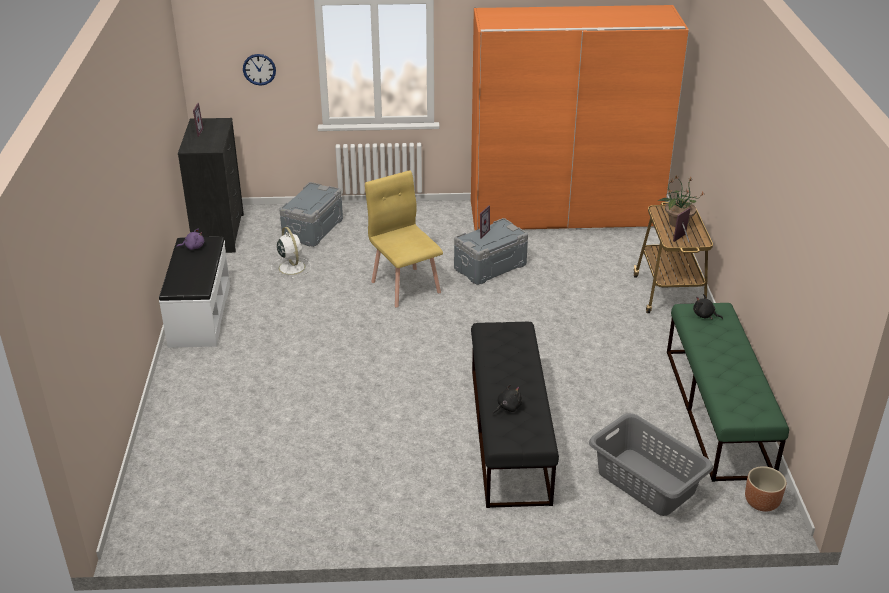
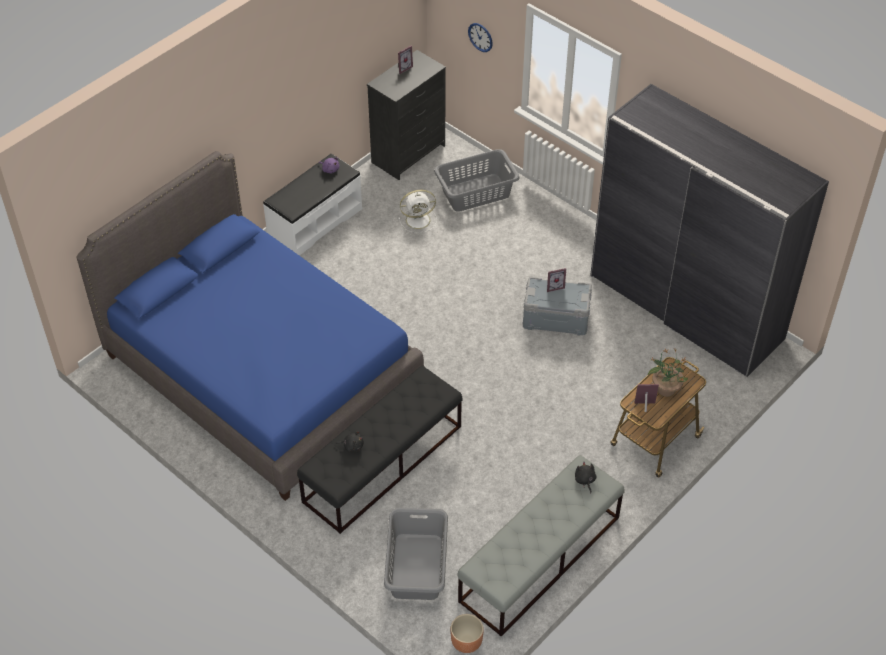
camera: 45 degrees right, 15 degrees up
(291, 267) = (419, 220): white fan -> white fan turned 60 degrees clockwise
(303, 439) = (262, 370): none -> blue bed
(312, 229) = (475, 192): grey storage box -> grey laundry basket
(406, 286) = (473, 293): yellow chair -> none
(565, 214) = (685, 307): orange wardrobe -> grey wardrobe
(717, 411) = (539, 559): green bench -> grey bench

